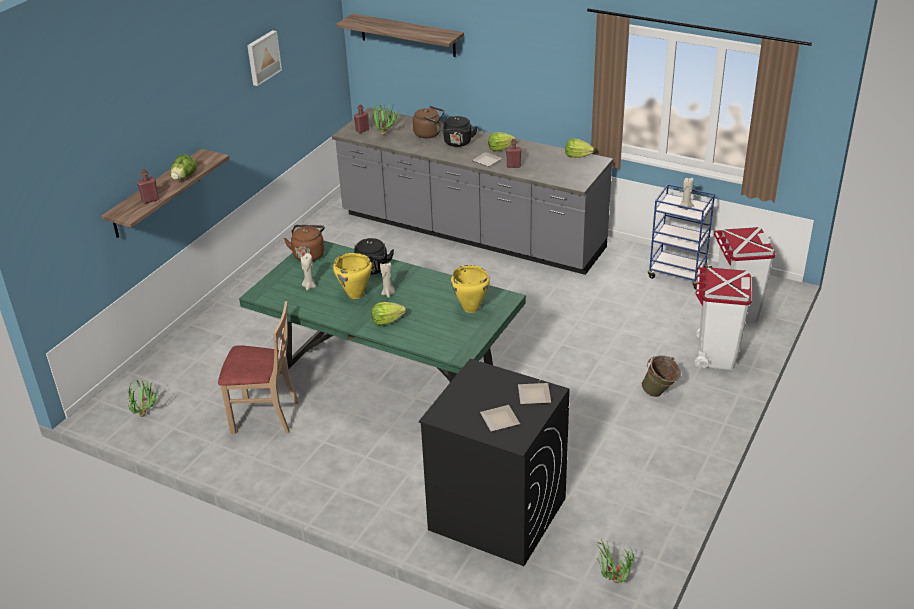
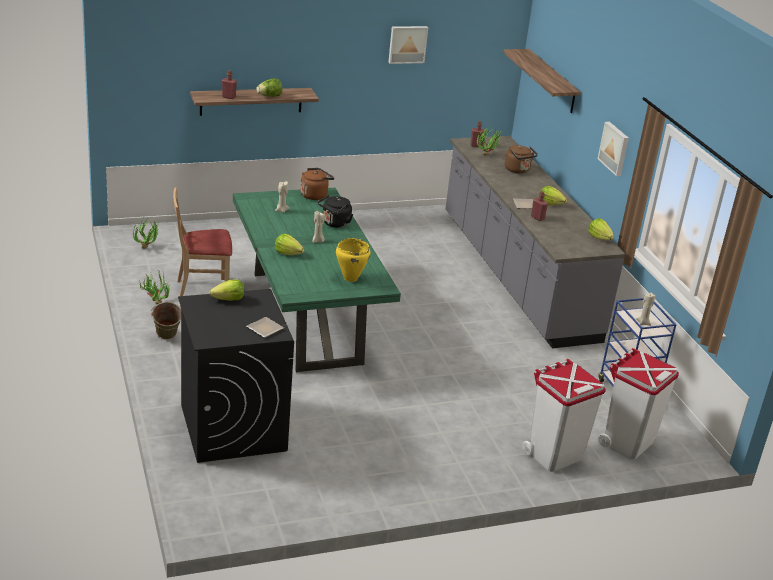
camera: 40 degrees right, 5 degrees down
(265, 416) = (202, 290): beige chair -> beige chair turned 120 degrees clockwise
(355, 295) = (298, 230): yellow cooking pot -> none
(458, 143) = (526, 185): black kettle -> none
(461, 392) = (229, 300): none -> lettuce
(501, 420) = (220, 326): plate -> none
(542, 69) = (615, 148): none -> picture
(612, 582) = (229, 511): potted plant -> potted plant (155, 303)
(660, 394) = (464, 446): green bucket -> green bucket (166, 338)

